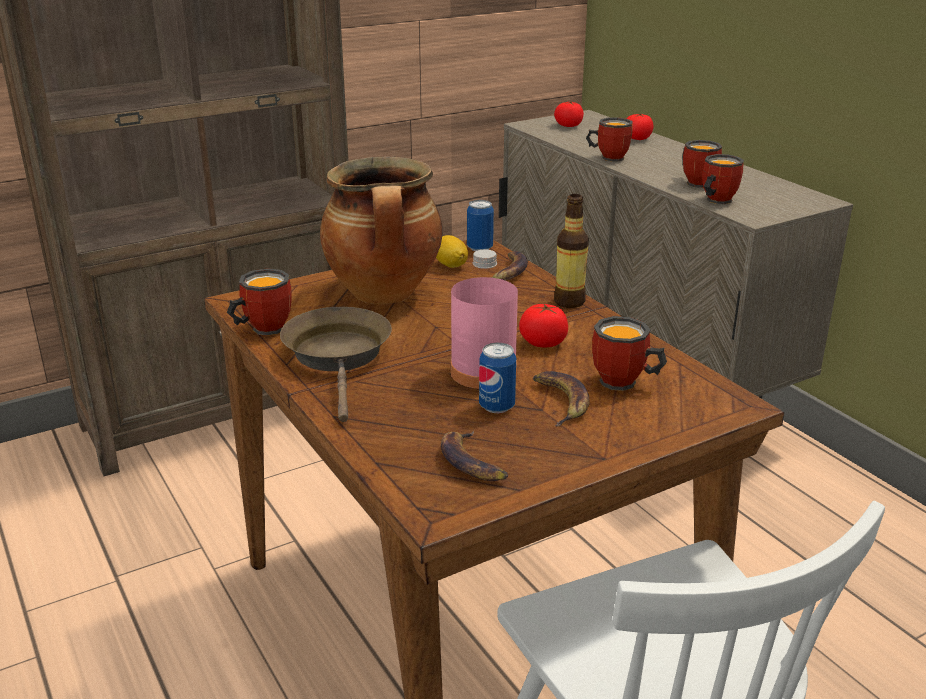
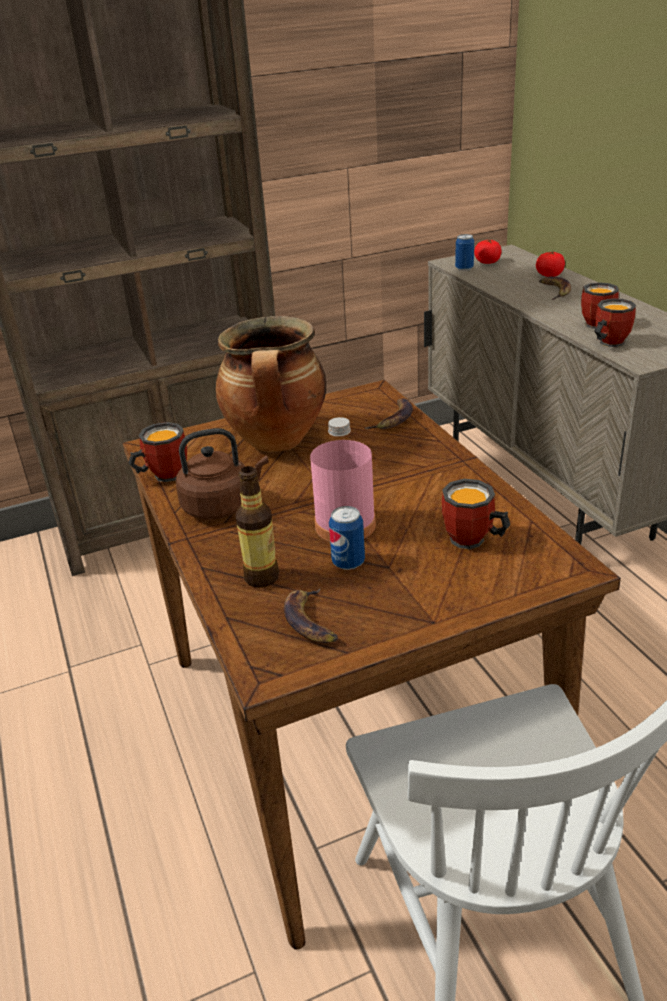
camera: 10 degrees right, 5 degrees up
(339, 357) = (221, 506): brown frying pan -> brown kettle
(450, 265) = (344, 411): lemon -> none
(480, 248) = (375, 393): can -> can (464, 268)
(543, 343) = (407, 495): tomato -> none
(560, 401) = (408, 559): banana -> banana (554, 291)
(569, 302) = (443, 452): bottle -> bottle (262, 577)
(608, 157) = (516, 296): mug -> none

